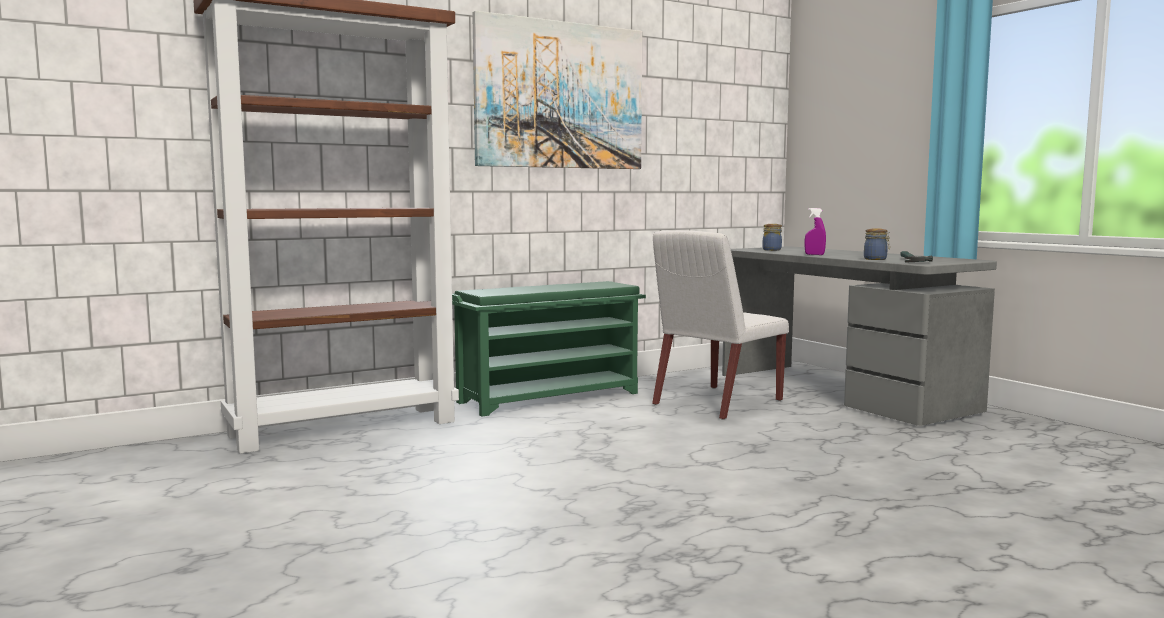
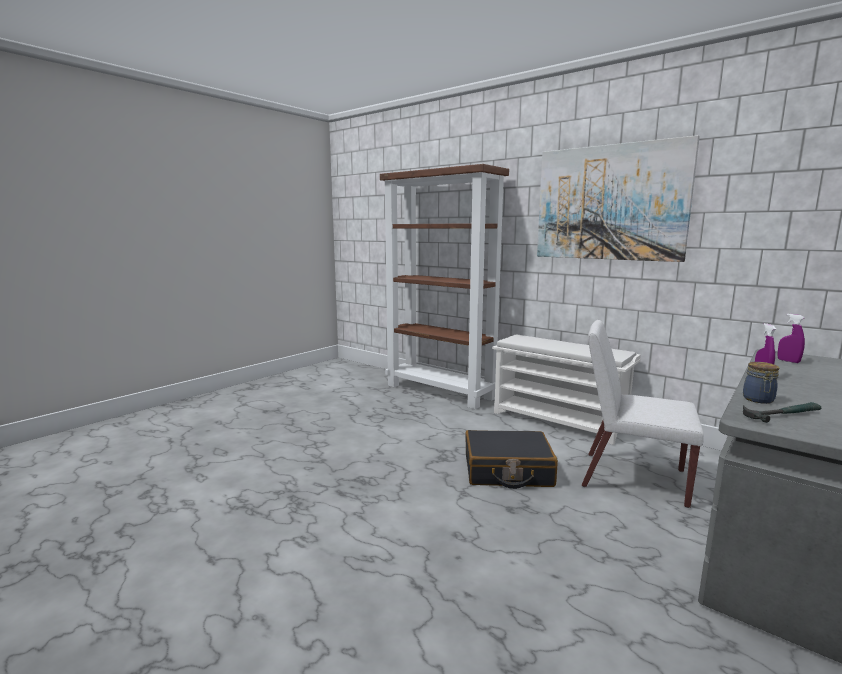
camera: 70 degrees right, 5 degrees up
(550, 397) = (559, 421): green shoe rack -> white shoe rack
(666, 438) = (507, 471): none -> black suitcase
(771, 250) = (788, 361): jar -> purple spray bottle

